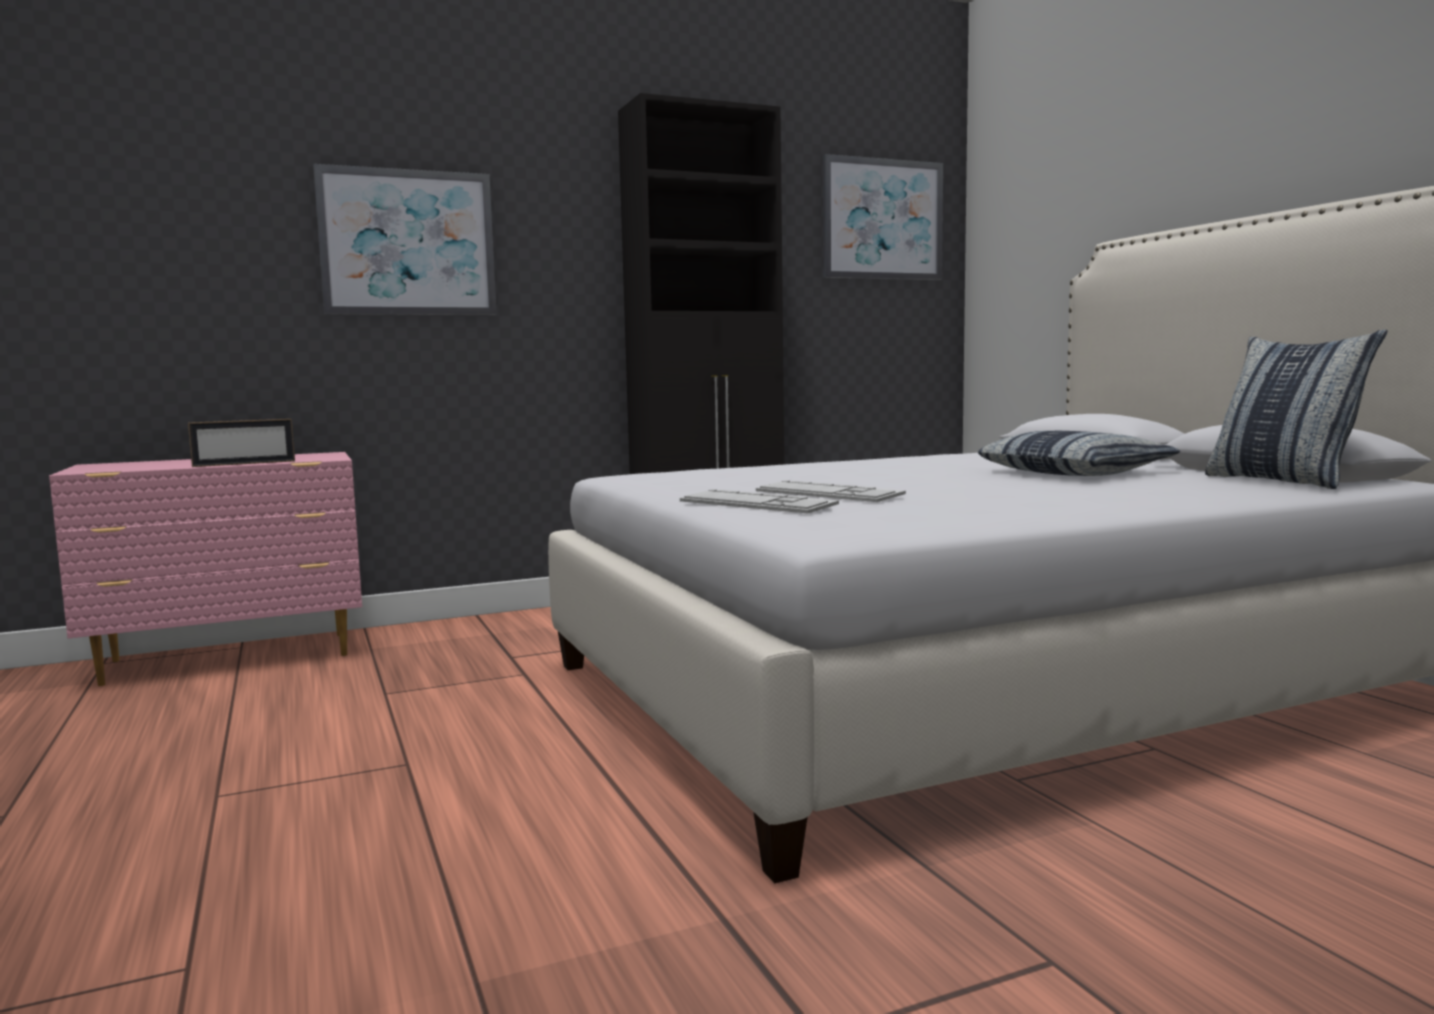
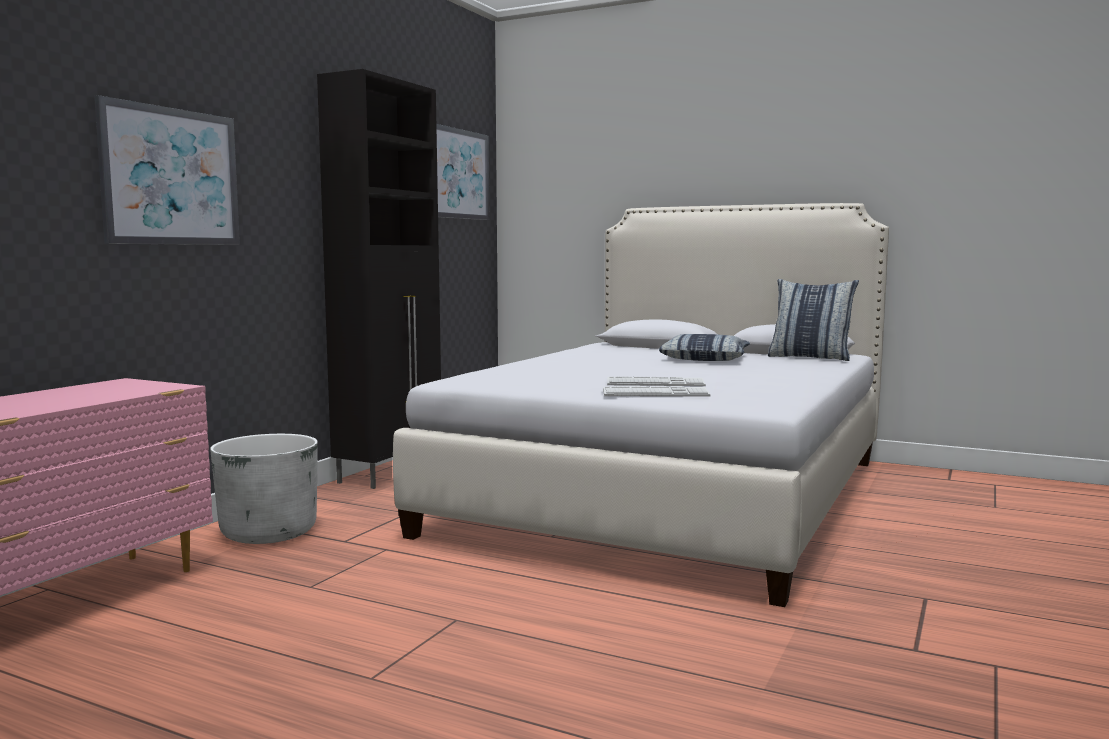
camera: 40 degrees left, 0 degrees up
(244, 464) = (116, 398): picture frame -> none
(475, 635) = (269, 532): none -> white planter

